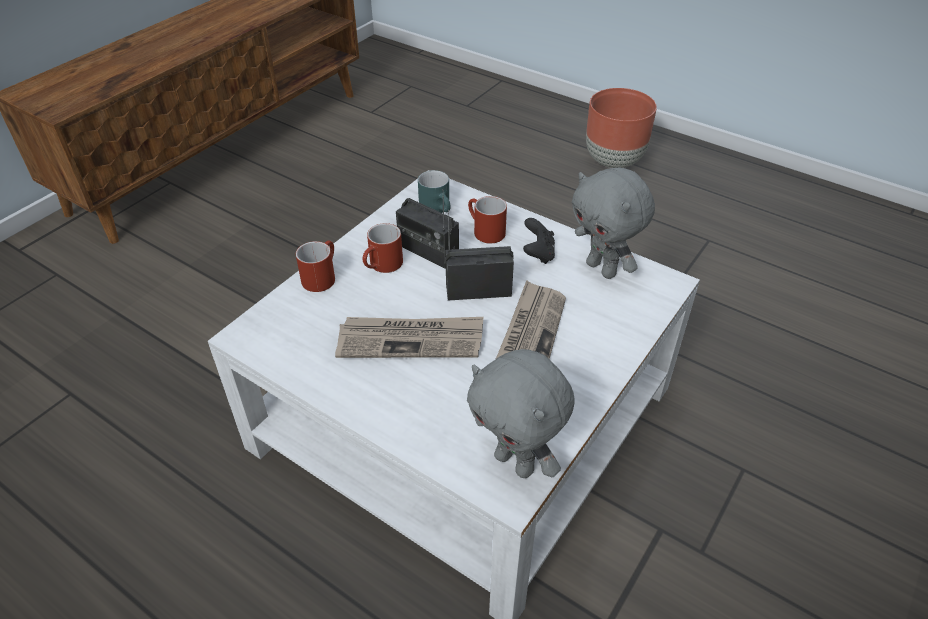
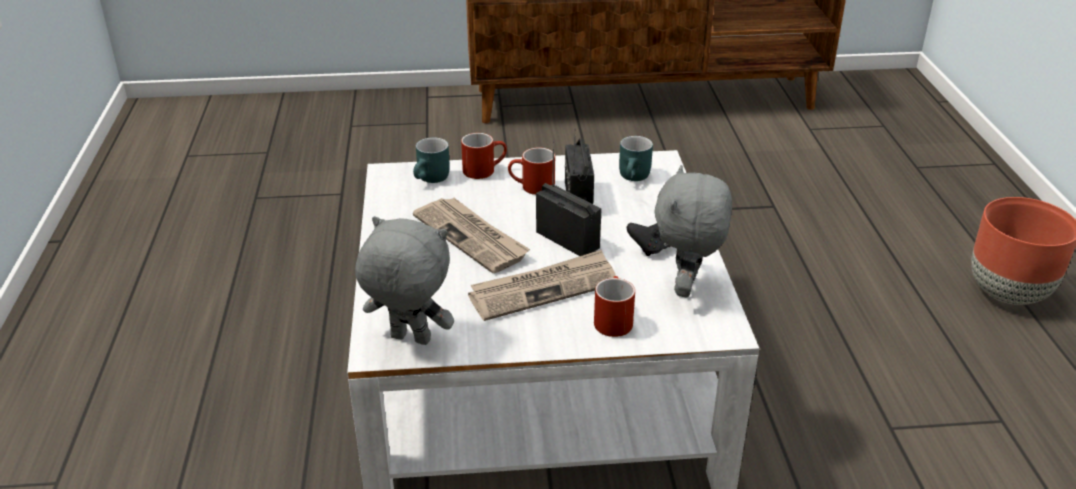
camera: 50 degrees right, 10 degrees down
(293, 314) = (432, 179): none -> turquoise mug
(484, 231) = (642, 210): red mug -> red mug (612, 319)
(516, 462) = (409, 340): grey plush toy -> grey plush toy turned 105 degrees clockwise

